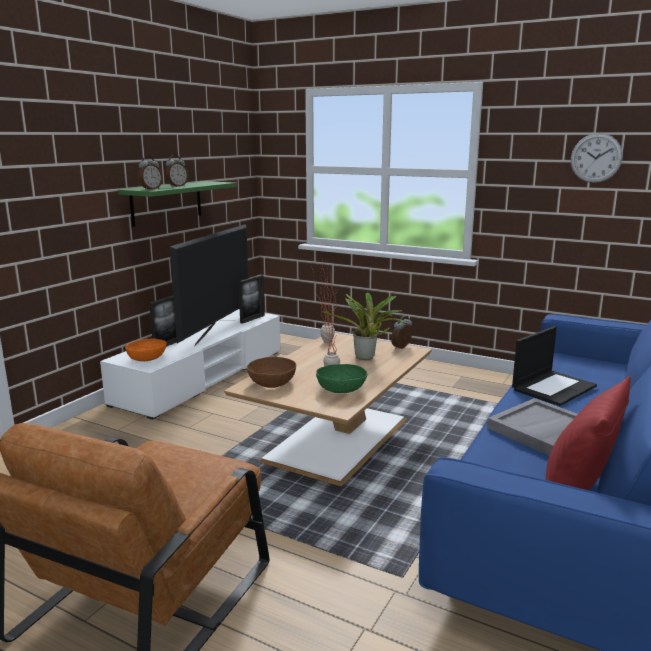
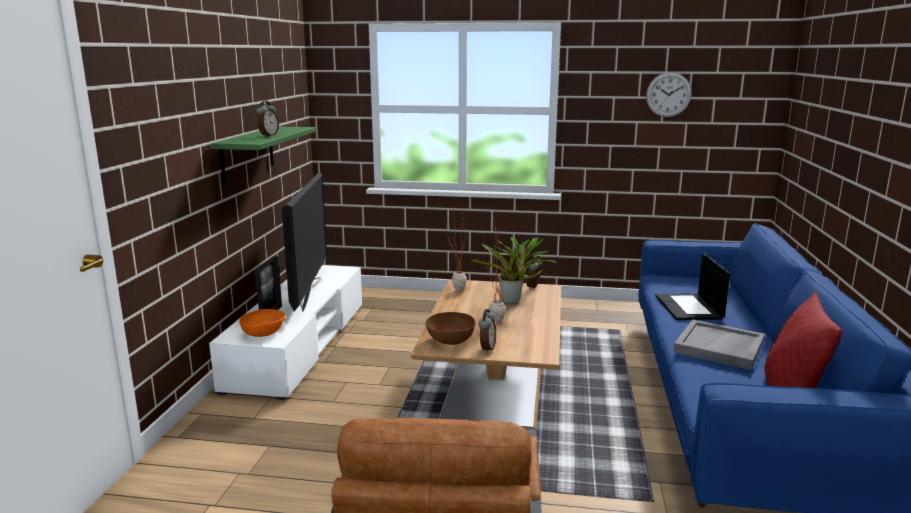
camera: 20 degrees left, 0 degrees up
(151, 189) = (251, 141): alarm clock -> alarm clock (486, 348)
(252, 319) = (336, 274): picture frame -> none
(341, 389) = (523, 336): green bowl -> none
(553, 387) = (689, 307): laptop -> laptop turned 150 degrees clockwise

